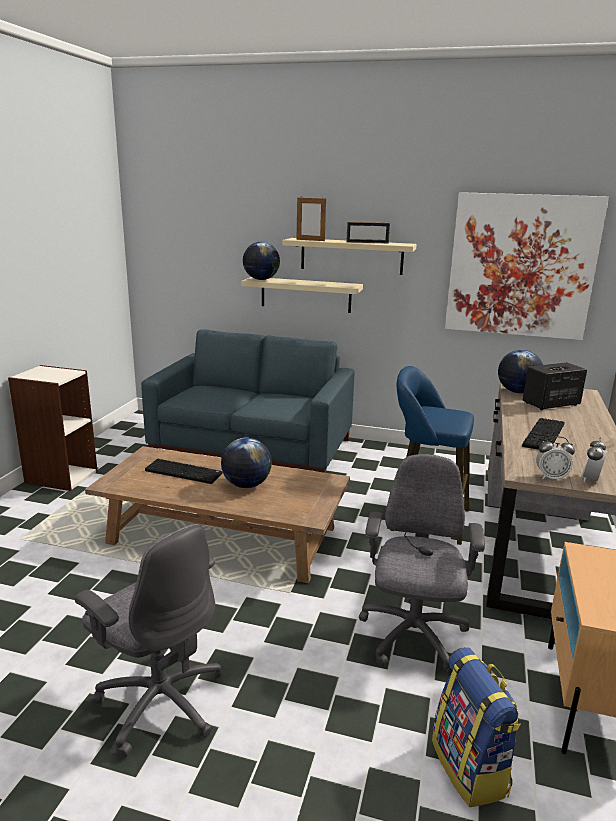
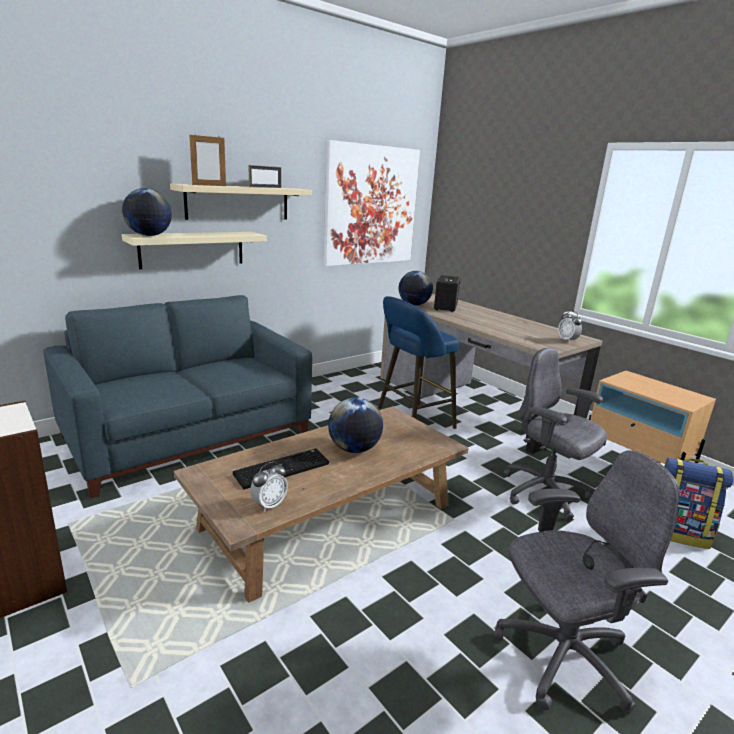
camera: 55 degrees left, 0 degrees up
(545, 436) = (495, 325): keyboard -> none
(551, 477) = (557, 345): alarm clock -> alarm clock (269, 505)

